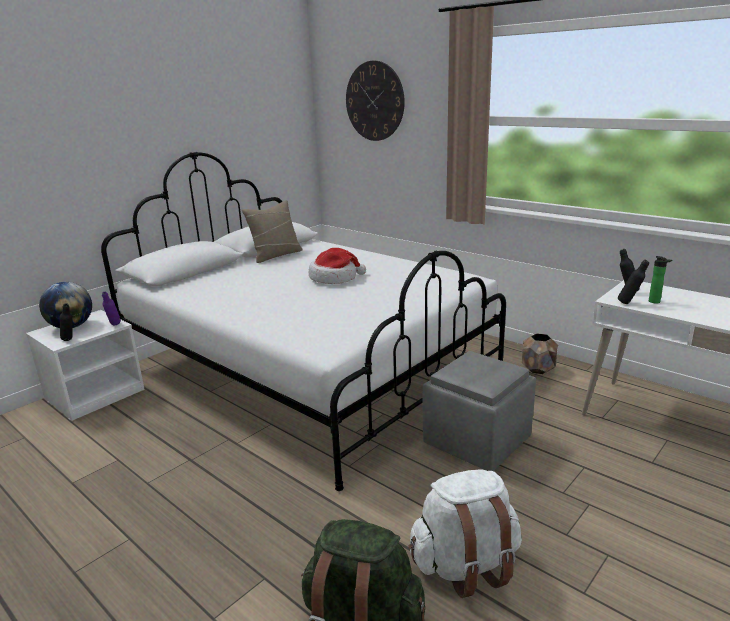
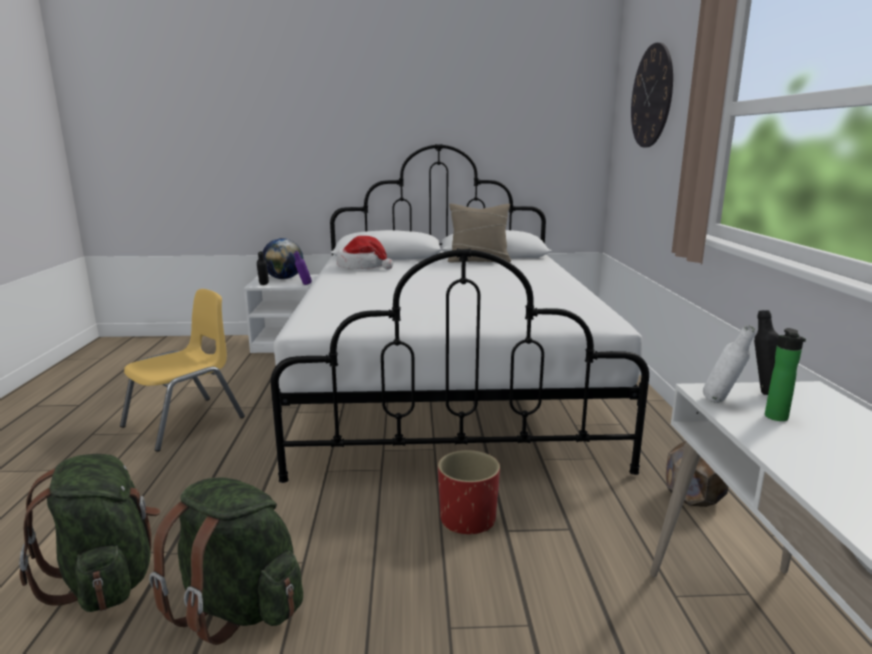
camera: 45 degrees right, 5 degrees down
(154, 505) = (185, 422): none -> yellow chair
(334, 278) = (473, 286): hat -> hat (363, 266)
(465, 565) = (238, 606): white backpack -> green backpack
(476, 440) = (468, 519): grey ottoman -> red planter
(629, 303) = (722, 403): black bottle -> white bottle

